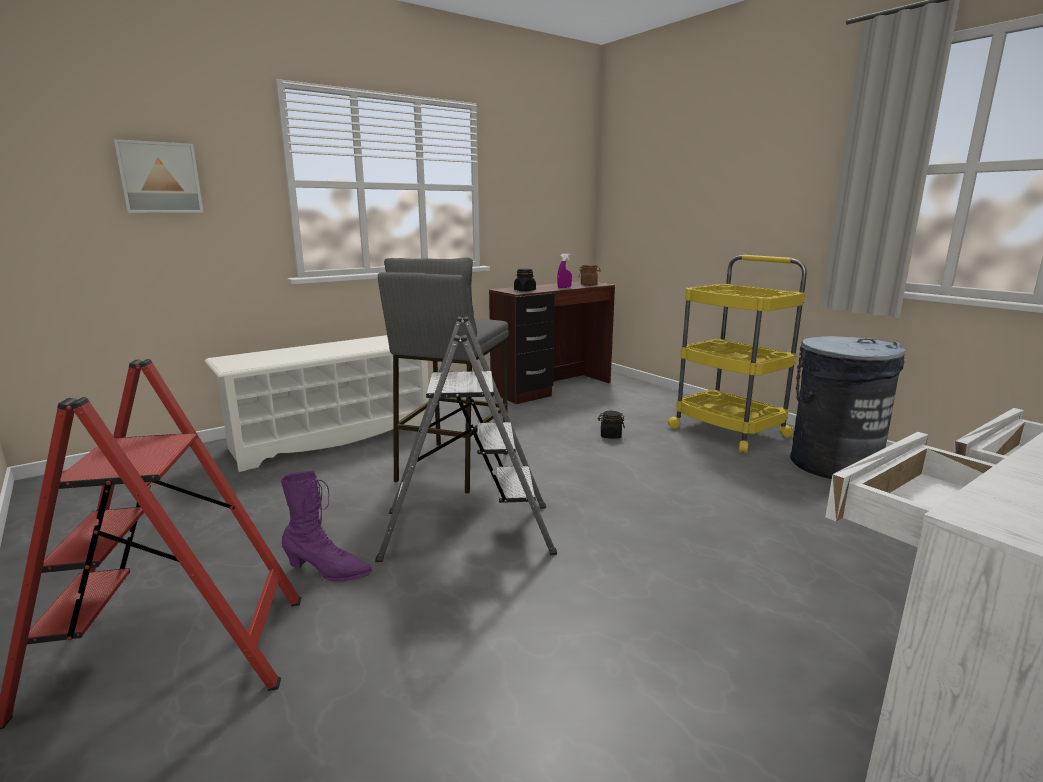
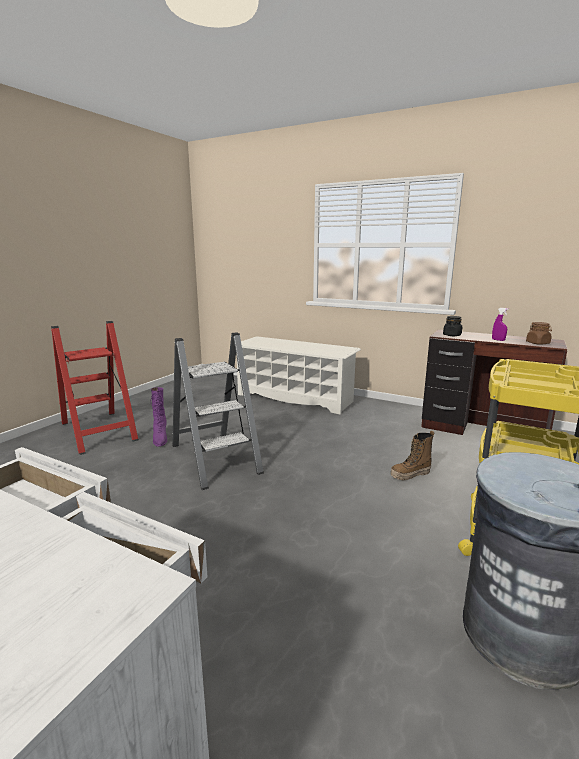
camera: 65 degrees right, 0 degrees up
(159, 178) = (258, 244): picture -> none
(451, 466) = (290, 434): grey stool -> none
(610, 436) = (410, 475): black jar -> boot

